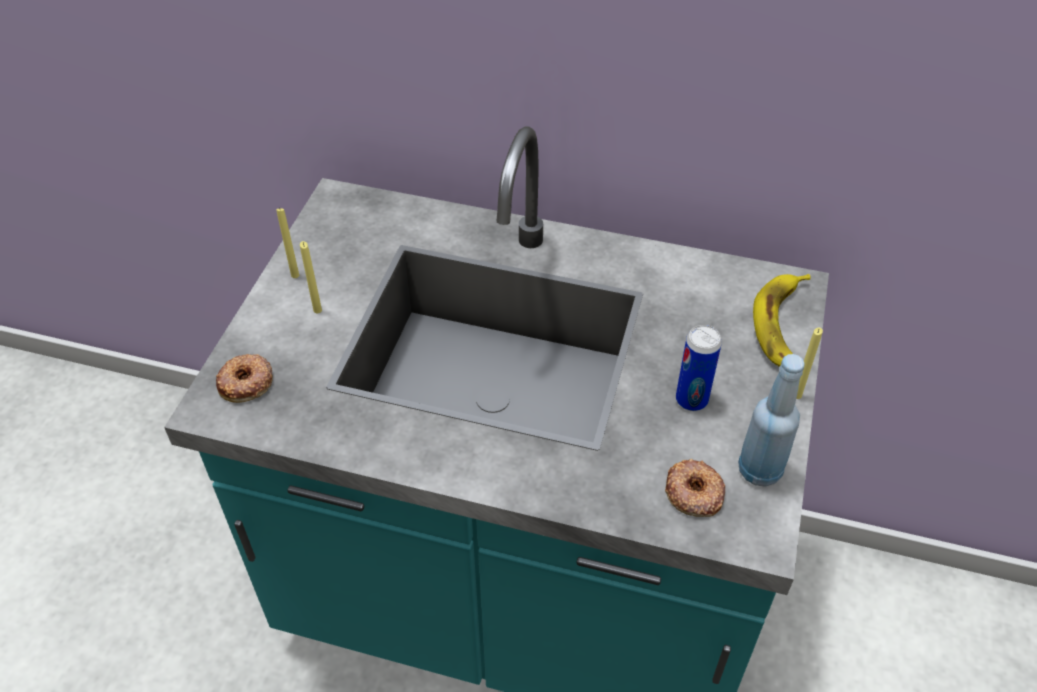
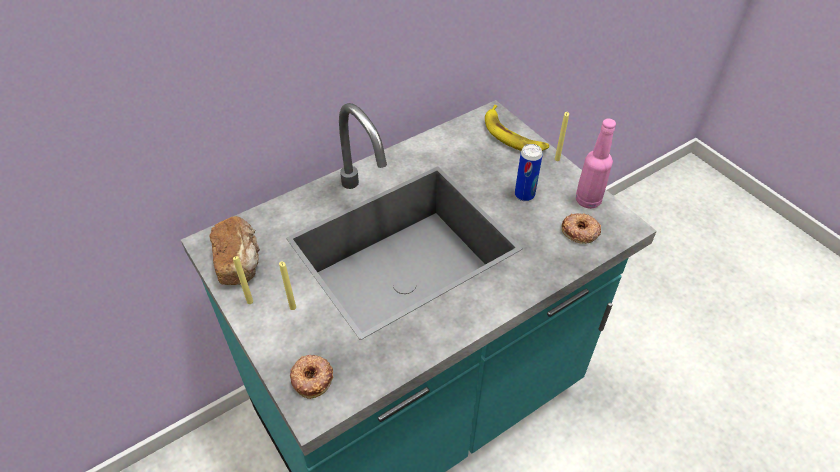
camera: 50 degrees left, 0 degrees up
(336, 234) = (240, 261): none -> bread
(760, 470) = (588, 200): blue bottle -> pink bottle

